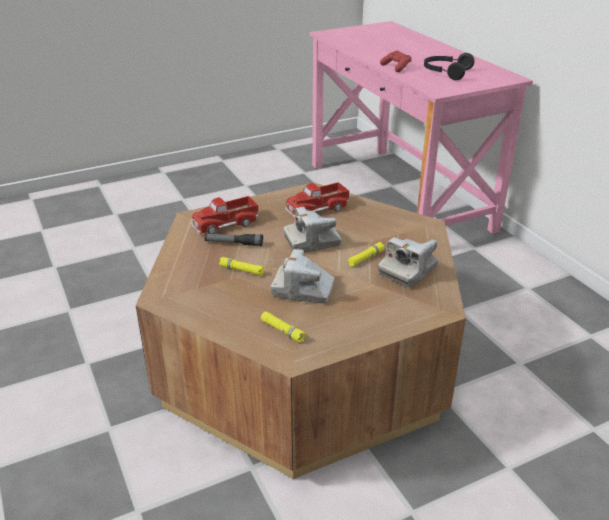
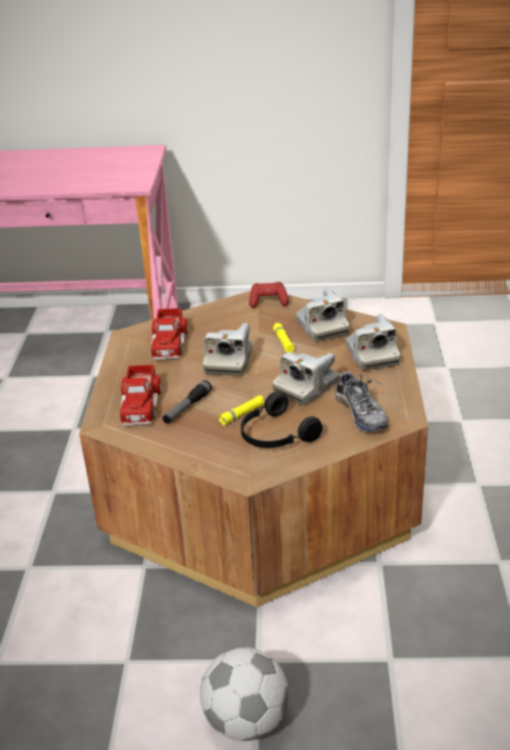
camera: 60 degrees left, 0 degrees up
(49, 442) = (245, 721): none -> football
(283, 331) = (361, 414): yellow flashlight -> shoe
(385, 311) = (371, 355): none -> camera
(396, 67) = (46, 186): red game controller -> red game controller (268, 302)
(446, 72) = (95, 170): black headphones -> black headphones (275, 435)

